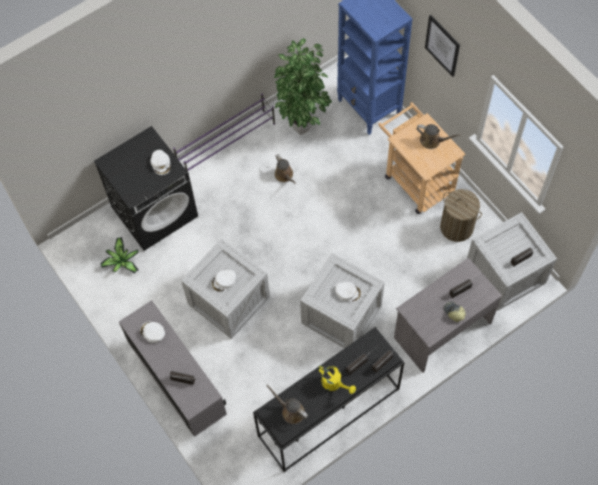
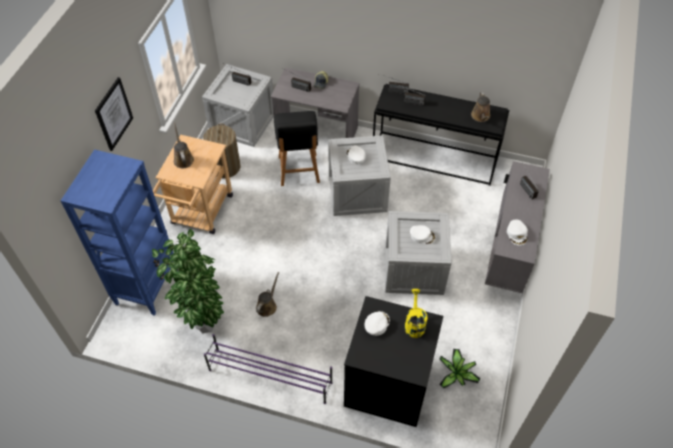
camera: 130 degrees left, 10 degrees down
(334, 384) = (438, 106): yellow watering can -> yellow watering can (414, 323)
(406, 283) = (298, 170): none -> black chair

